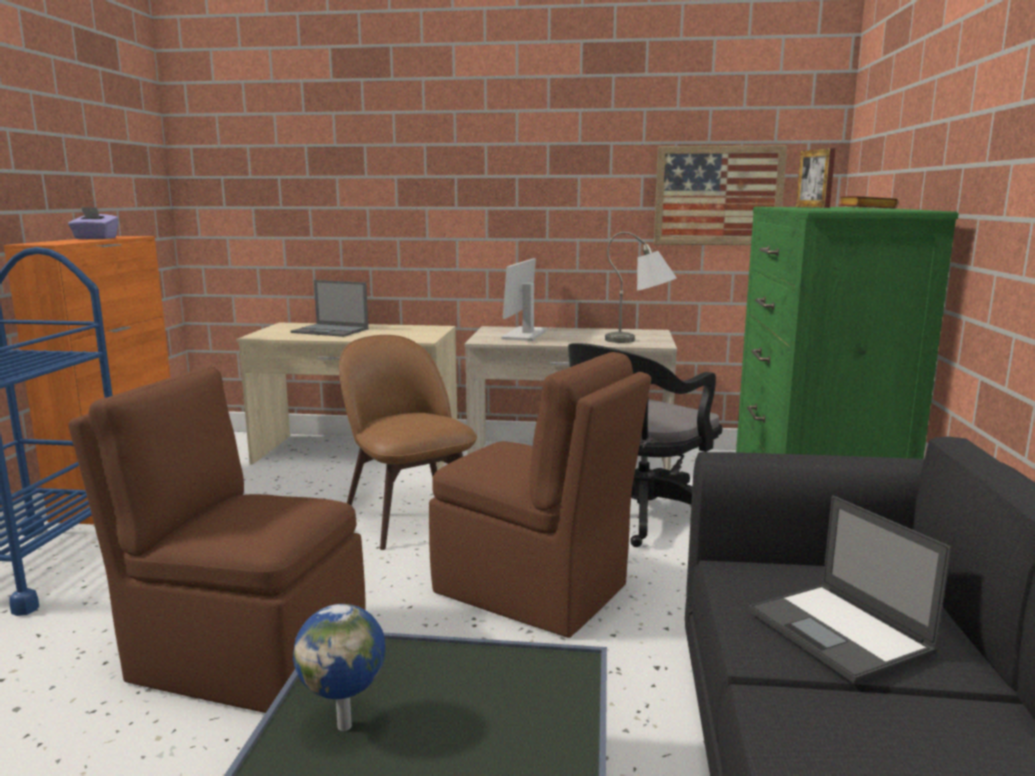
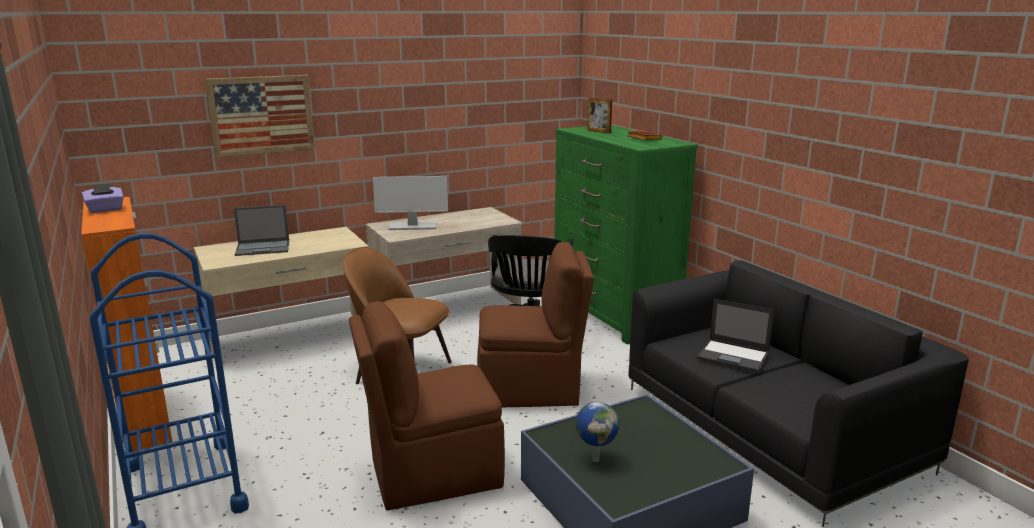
camera: 35 degrees left, 5 degrees up
(525, 334) = (412, 226): monitor -> monitor turned 75 degrees counterclockwise
(640, 341) = (493, 220): grey table lamp -> none
(718, 196) = (513, 115): picture -> picture (262, 115)

